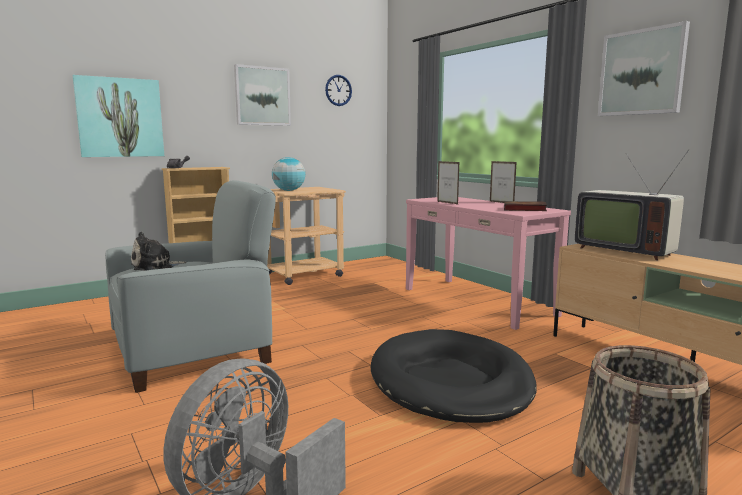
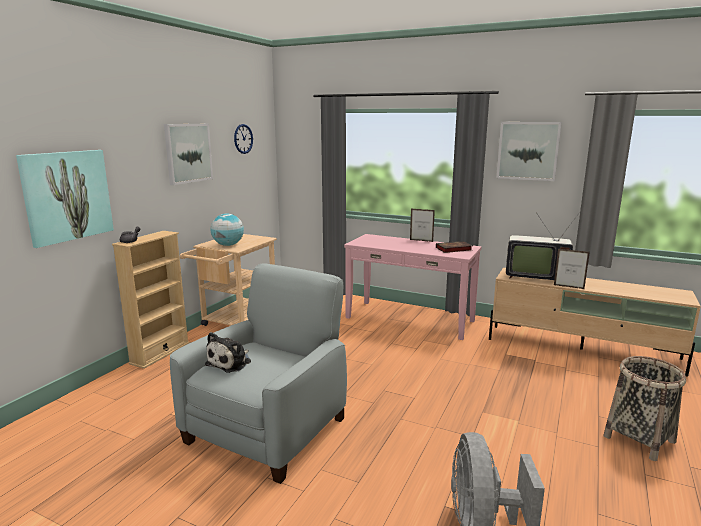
camera: 30 degrees left, 5 degrees up
(447, 203) = (387, 246): picture frame -> picture frame (569, 287)
(450, 381) = (477, 395): black dog bed -> none

